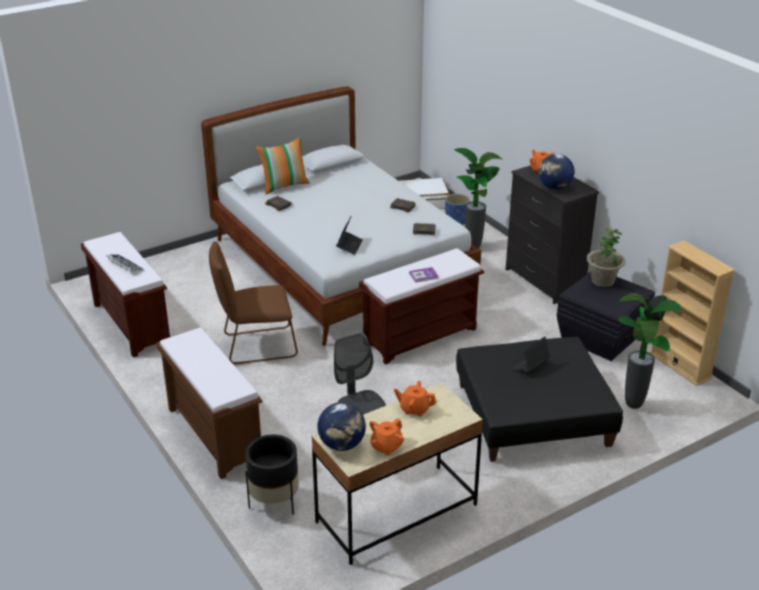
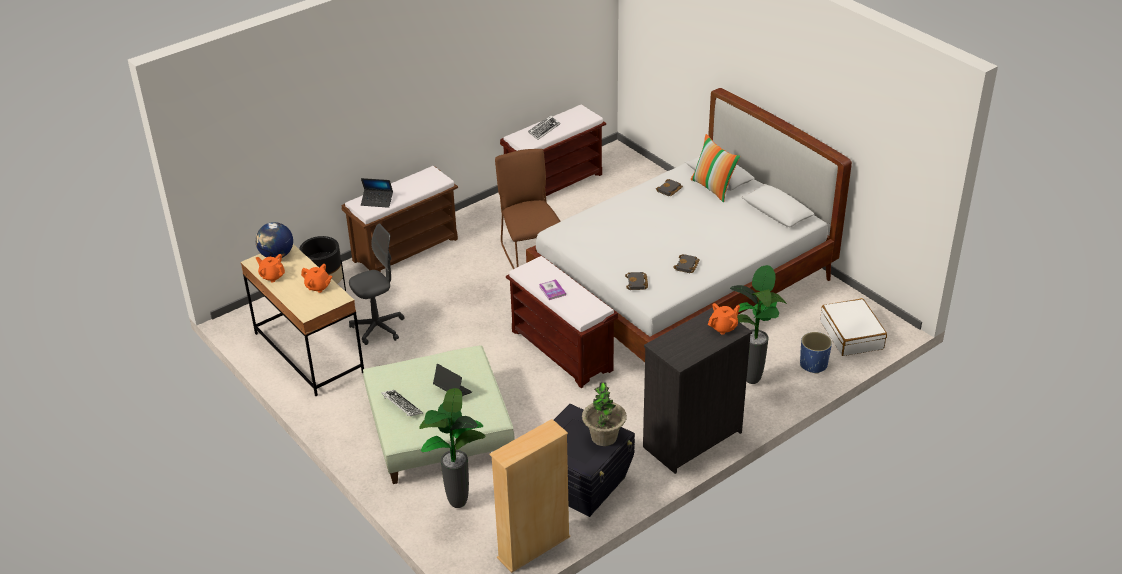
camera: 85 degrees right, 5 degrees up
(349, 246) = (595, 239): laptop -> laptop (377, 201)
(414, 409) = (318, 287): orange teapot -> orange teapot turned 105 degrees clockwise
(532, 415) = (438, 430): black ottoman -> green ottoman
(554, 187) = (680, 337): globe -> none
(555, 396) = (402, 405): none -> keyboard

